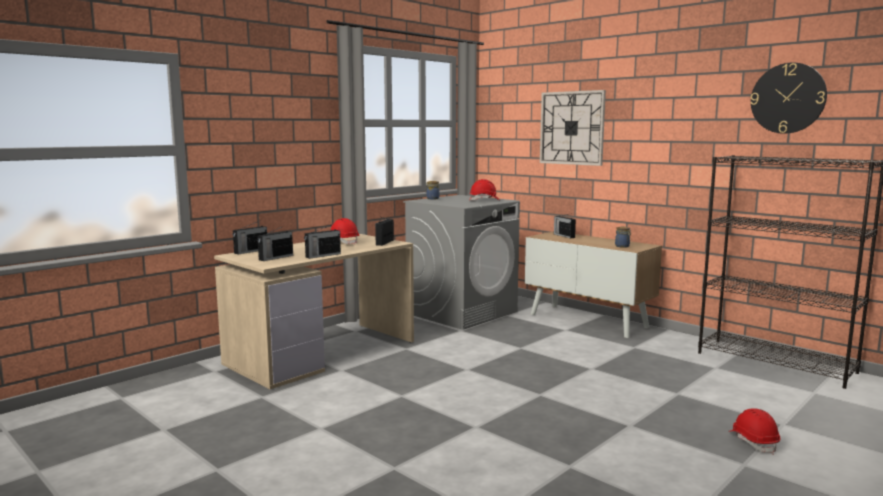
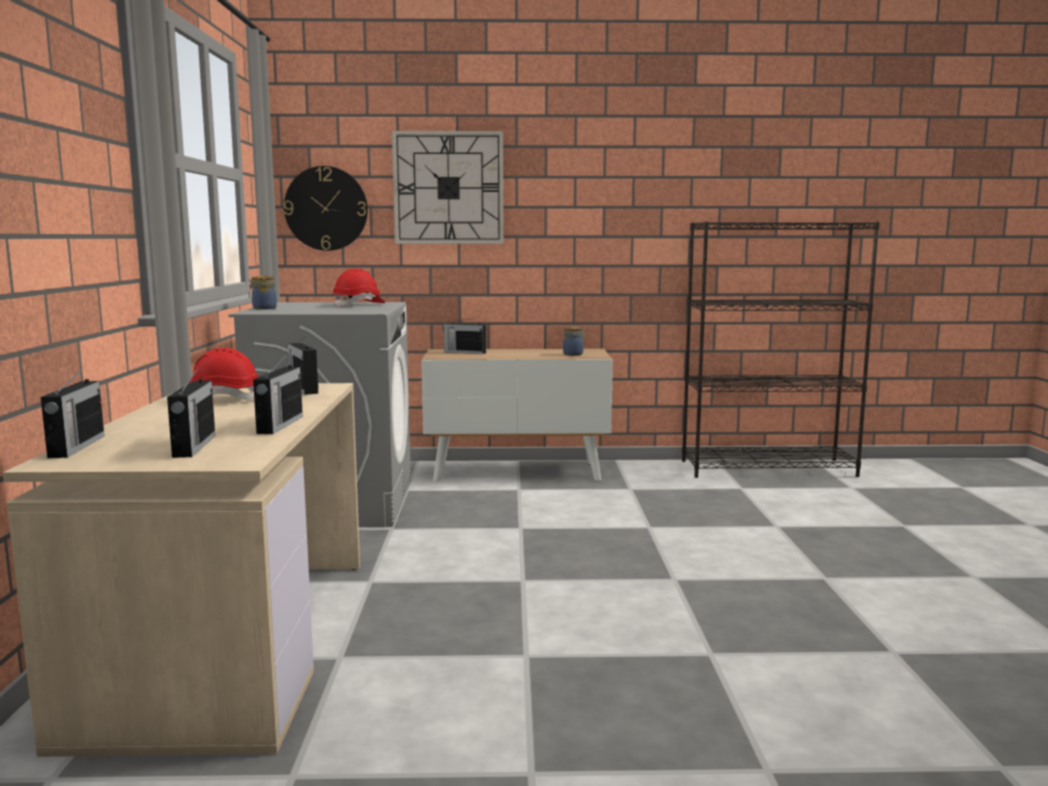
camera: 45 degrees left, 0 degrees up
(753, 442) = (928, 551): red hard hat -> none
(788, 98) = (748, 152): wall clock -> wall clock (326, 208)

